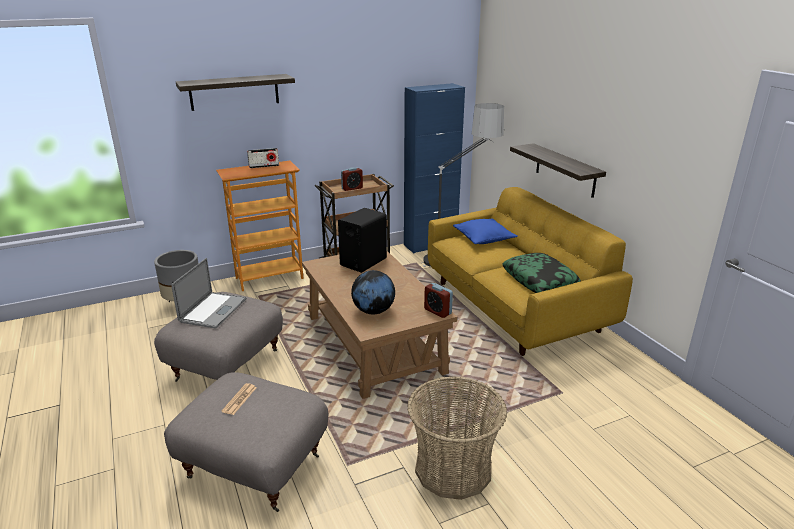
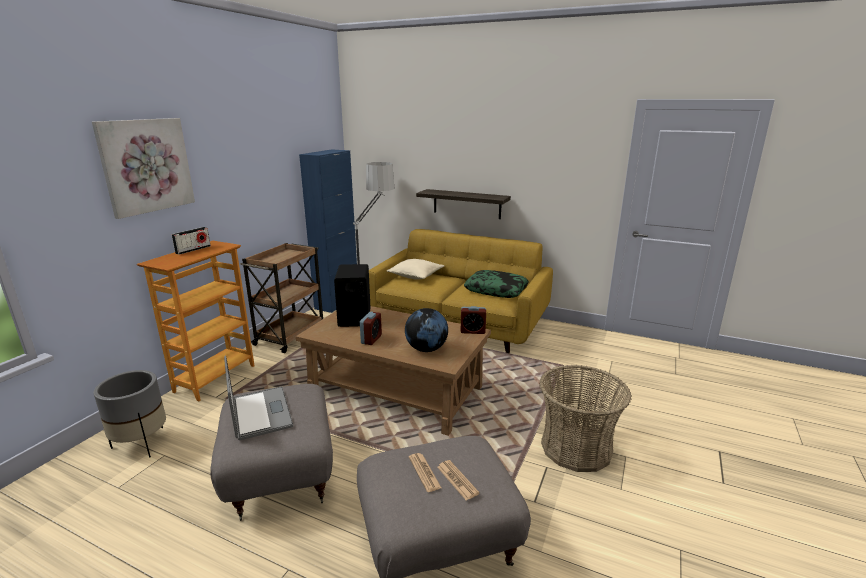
camera: 40 degrees left, 5 degrees down
(234, 92) = (146, 166): shelf -> picture
(249, 416) = (457, 480): none -> newspaper
(352, 188) = (280, 259): alarm clock -> alarm clock (371, 339)
(483, 239) = (416, 275): blue pillow -> beige pillow

